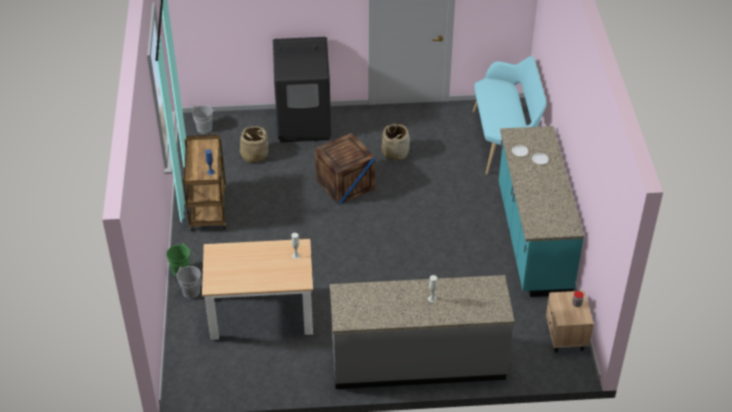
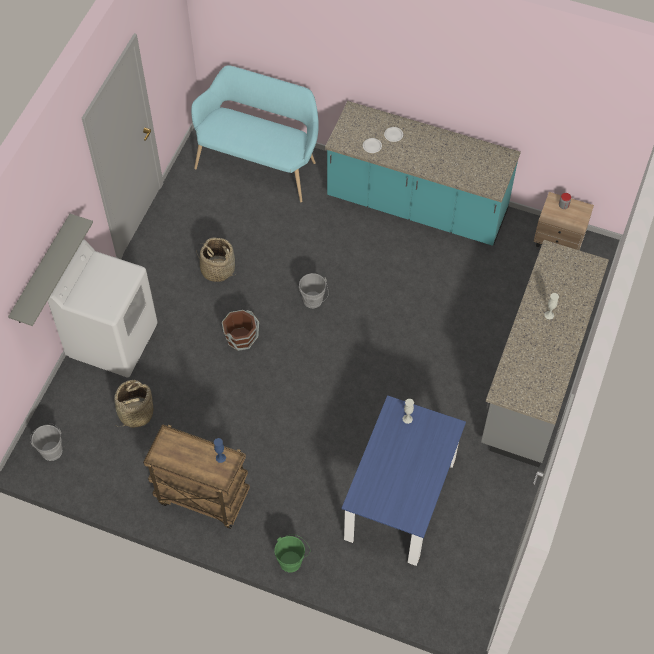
camera: 65 degrees left, 15 degrees up
(189, 293) = (332, 564): grey bucket -> grey bucket (313, 302)
(261, 313) = (400, 499): beige dining table -> blue dining table
(279, 21) = (42, 271): none -> grey shelf
(304, 124) = (113, 340): black washing machine -> white washing machine
(345, 184) = (241, 338): crate -> brown bucket

